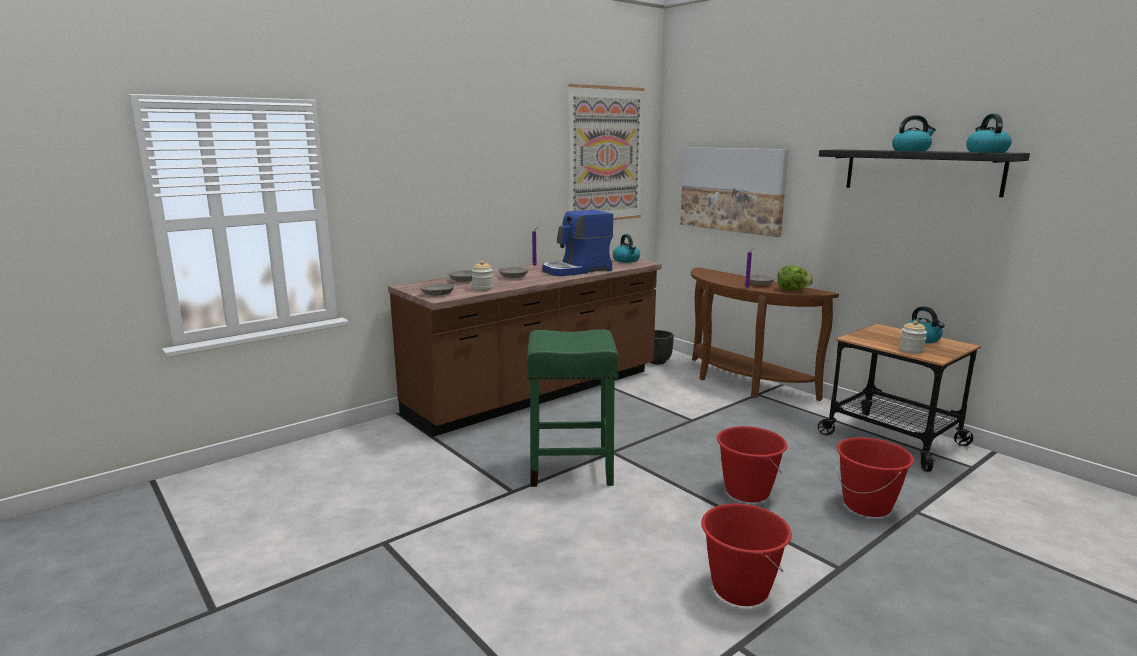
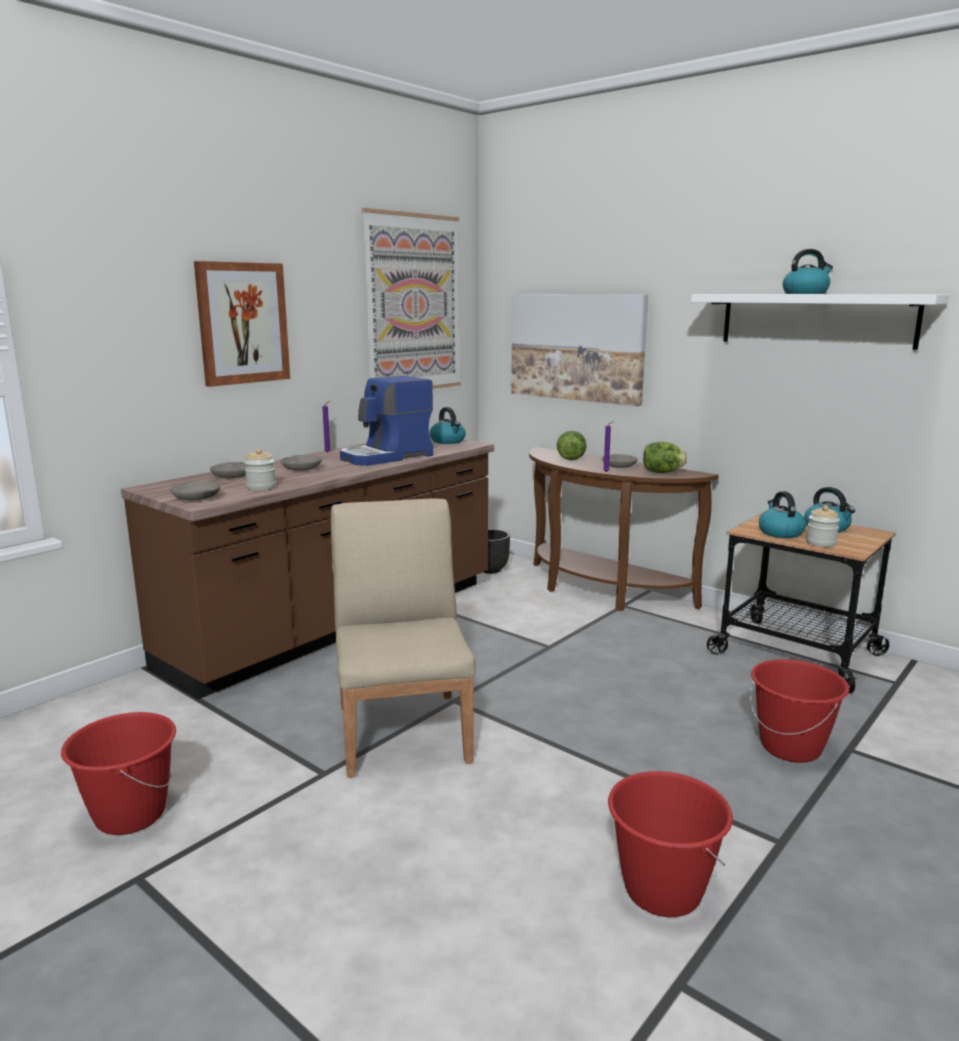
camera: 10 degrees left, 0 degrees up
(477, 170) = (243, 323): none -> picture
(572, 469) = (404, 731): green stool -> beige chair
(722, 277) = (571, 459): none -> lettuce
(747, 492) = (639, 742): red bucket -> red bucket (130, 815)
(921, 171) = (816, 319): black shelf -> white shelf
(986, 152) = (898, 293): kettle -> kettle (780, 532)

